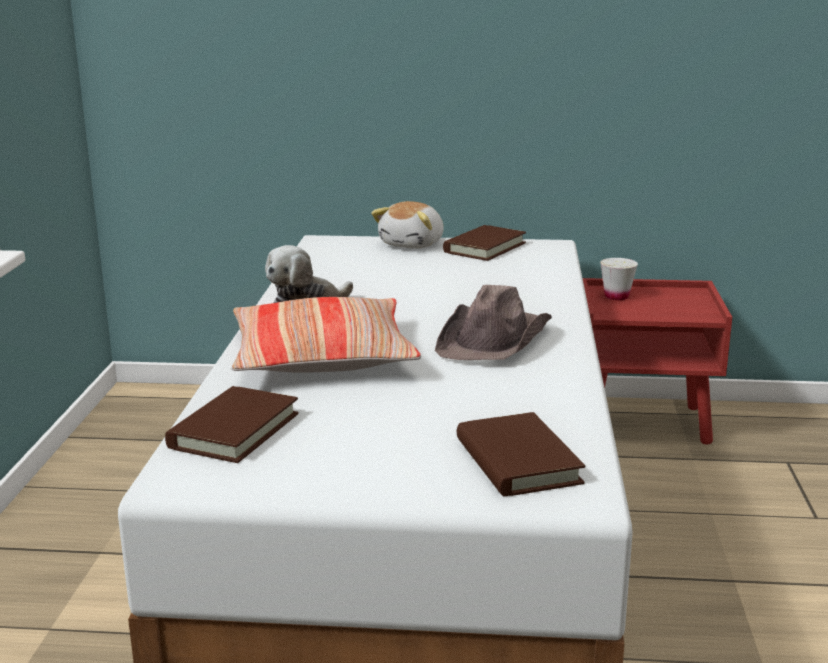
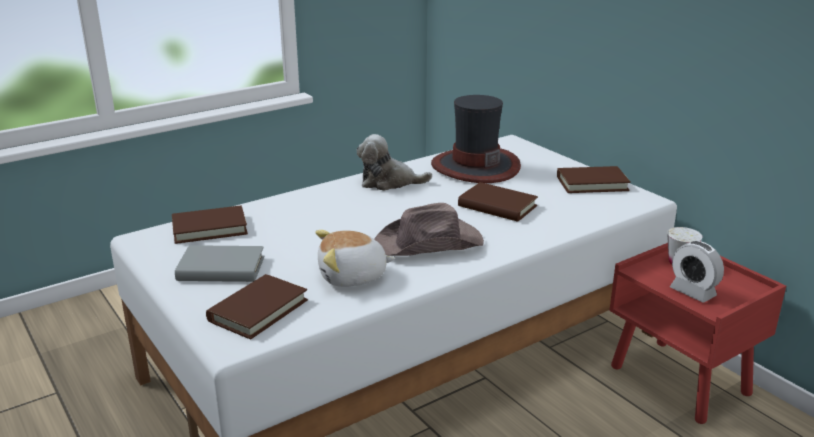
camera: 50 degrees right, 5 degrees up
(322, 357) = (329, 211): pillow -> none
(351, 269) = (475, 166): none -> hat
(370, 454) = (221, 269): none -> grey book
(413, 244) = (554, 164): plush toy -> plush toy (353, 277)
(463, 290) = (497, 206): none -> brown book
(670, 311) = (692, 292): none -> alarm clock

